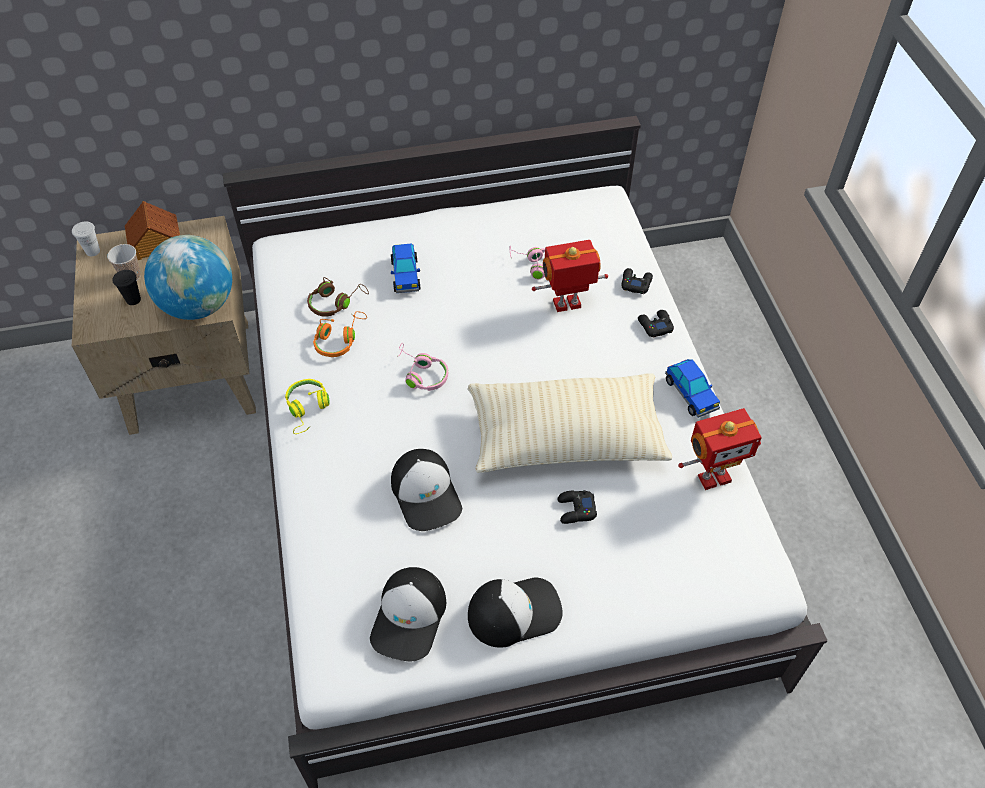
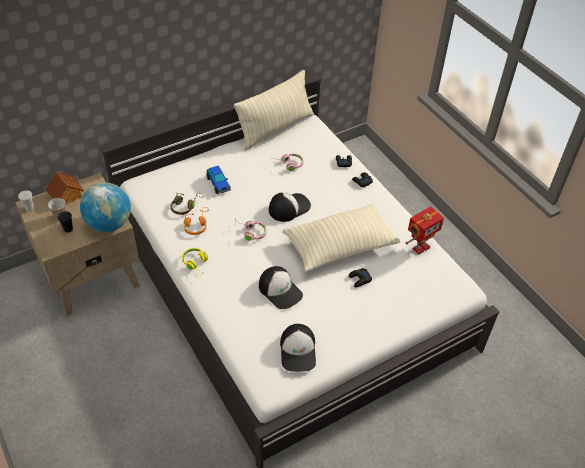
camera: 20 degrees left, 5 degrees down
(514, 611) = (349, 334): cap -> cap (289, 207)
(542, 198) = (275, 128): none -> beige pillow
(567, 305) = (312, 181): toy robot -> none
(690, 394) = (393, 211): toy car -> none

